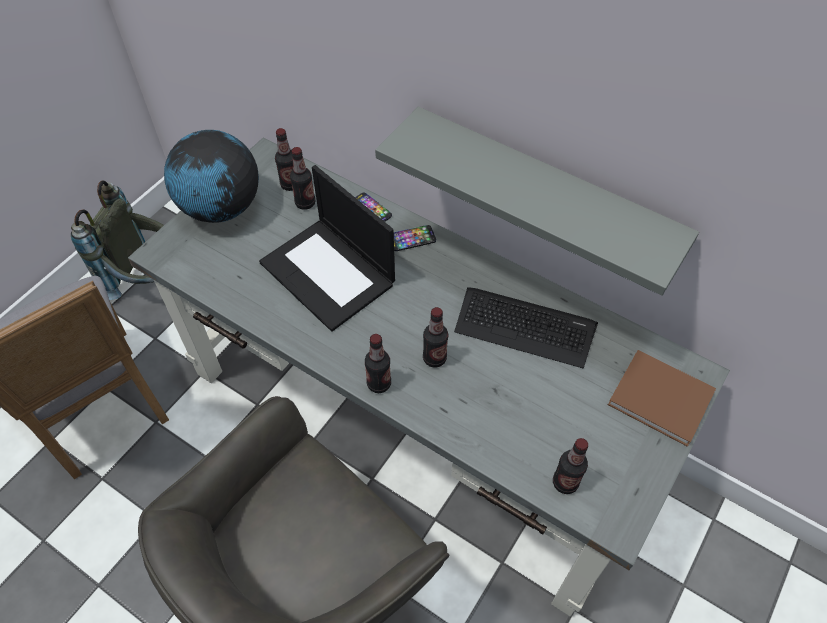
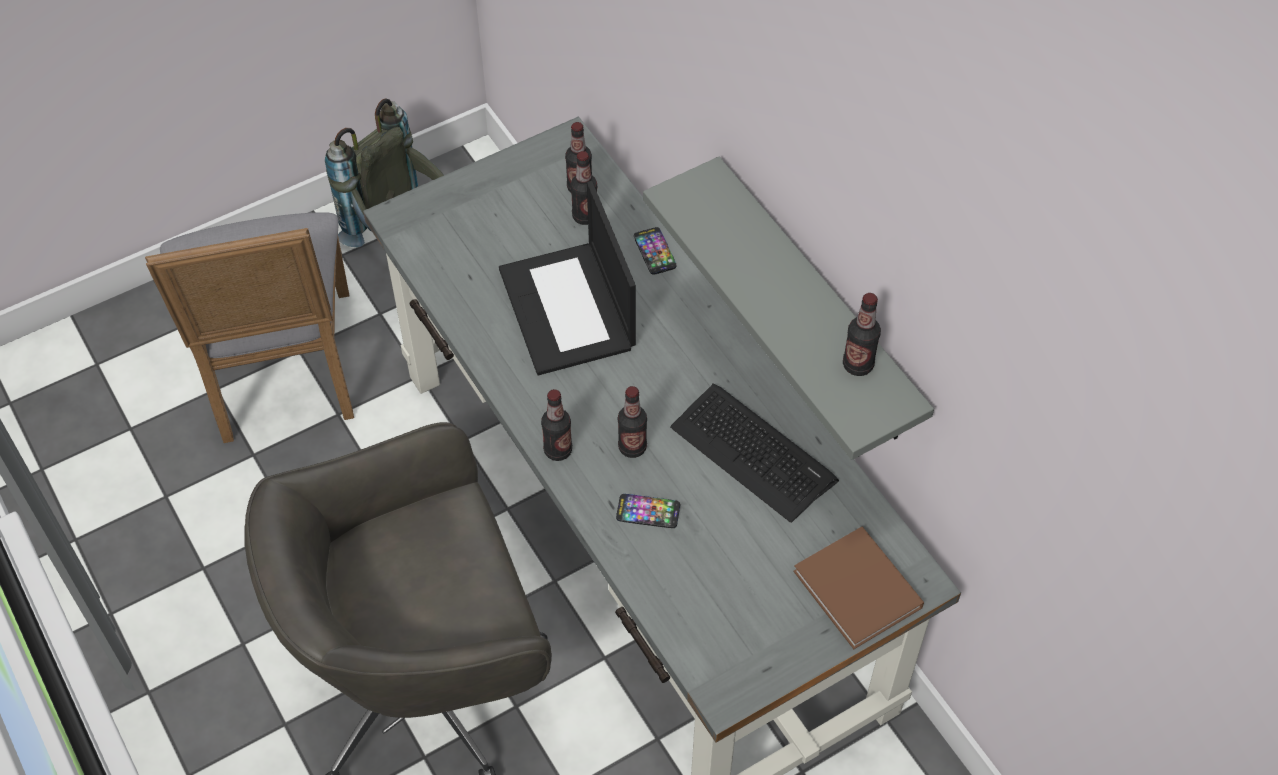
camera: 25 degrees right, 0 degrees up
(221, 208) = (488, 188): globe -> none
(412, 239) = (684, 304): phone -> phone (648, 512)
(565, 482) = (695, 628): bottle -> bottle (858, 365)

